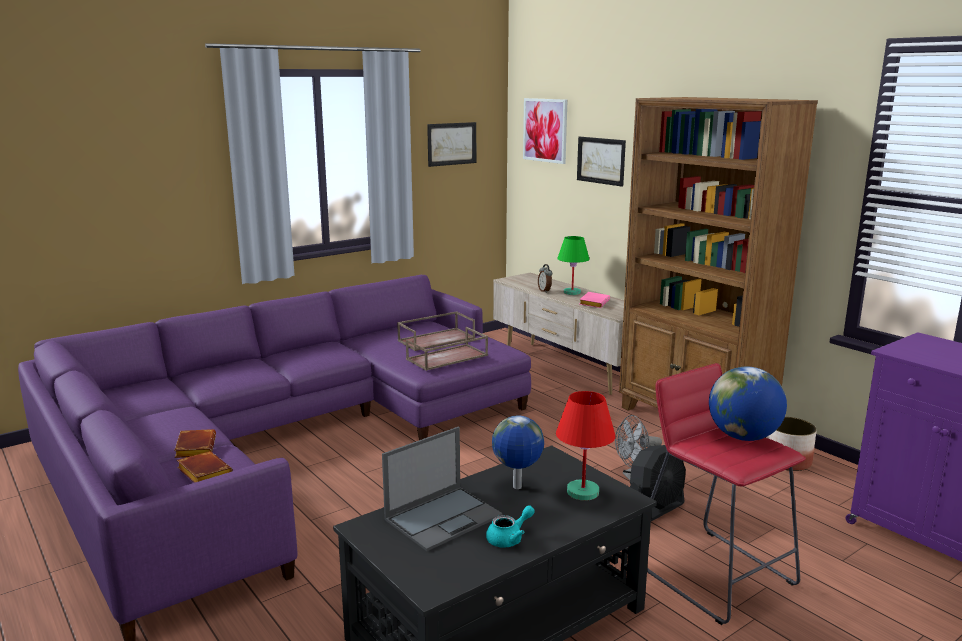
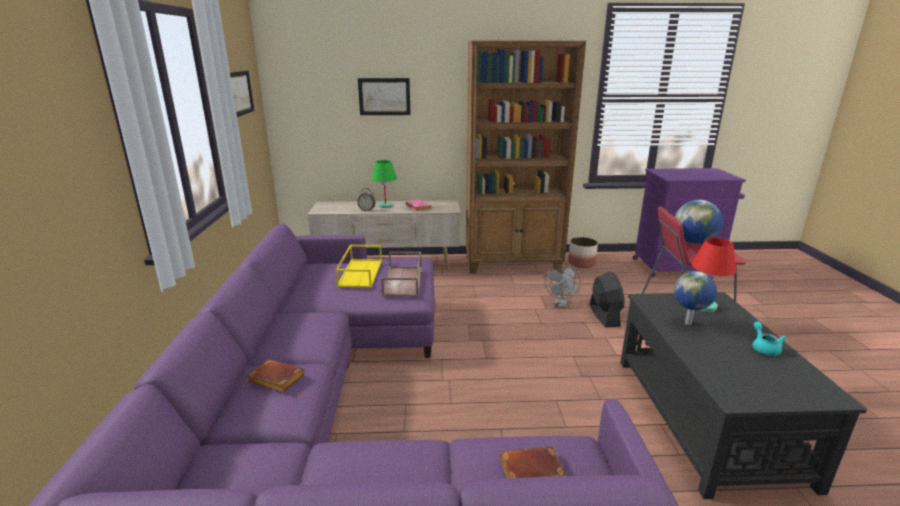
camera: 55 degrees left, 5 degrees up
(194, 447) = (458, 465): brown book -> brown book (274, 380)
(436, 339) = (360, 272): brown tray -> yellow tray
(444, 517) = (726, 361): laptop -> none
(545, 130) = (314, 75): picture -> none

